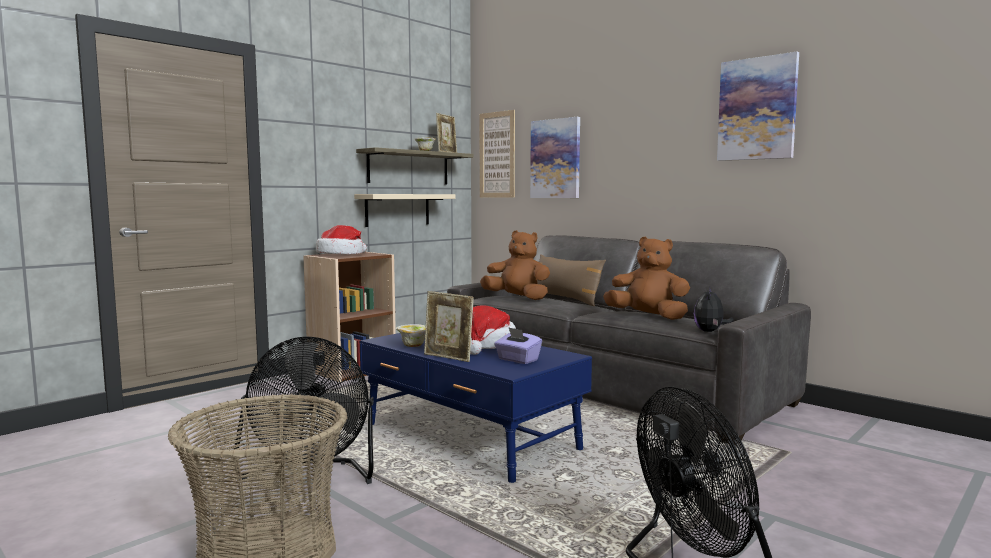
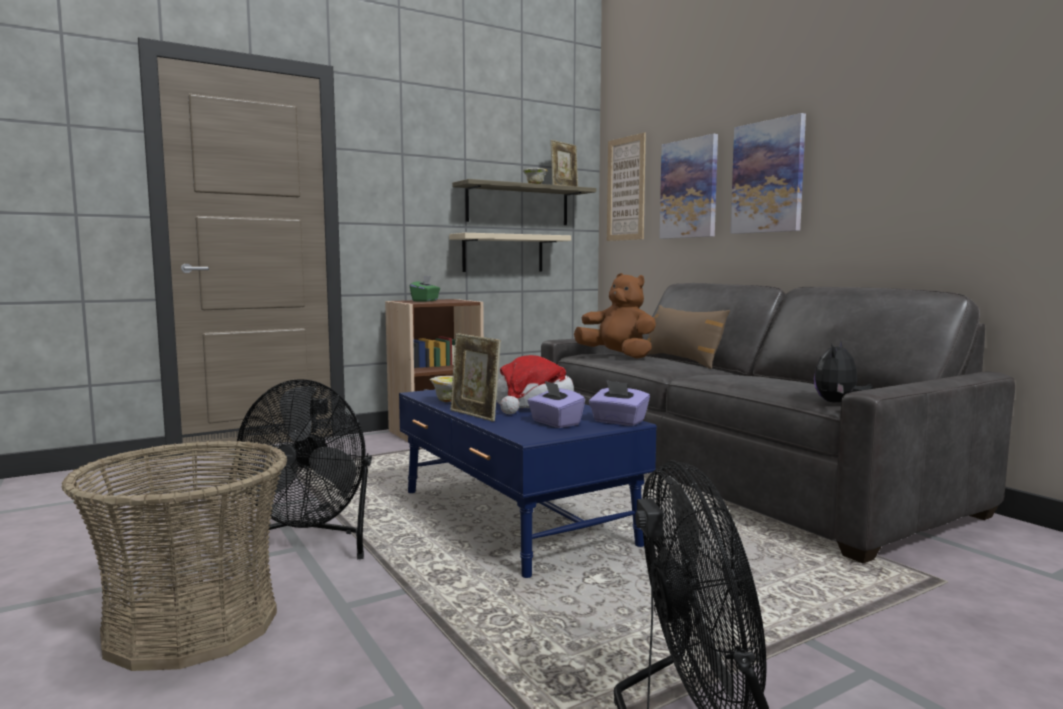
camera: 15 degrees right, 0 degrees up
(341, 254) = (425, 301): hat -> green tissue box
(563, 355) = (618, 421): none -> purple tissue box
(648, 317) = (764, 381): brown plush toy -> none
(757, 109) = (944, 100): picture -> picture (768, 177)

